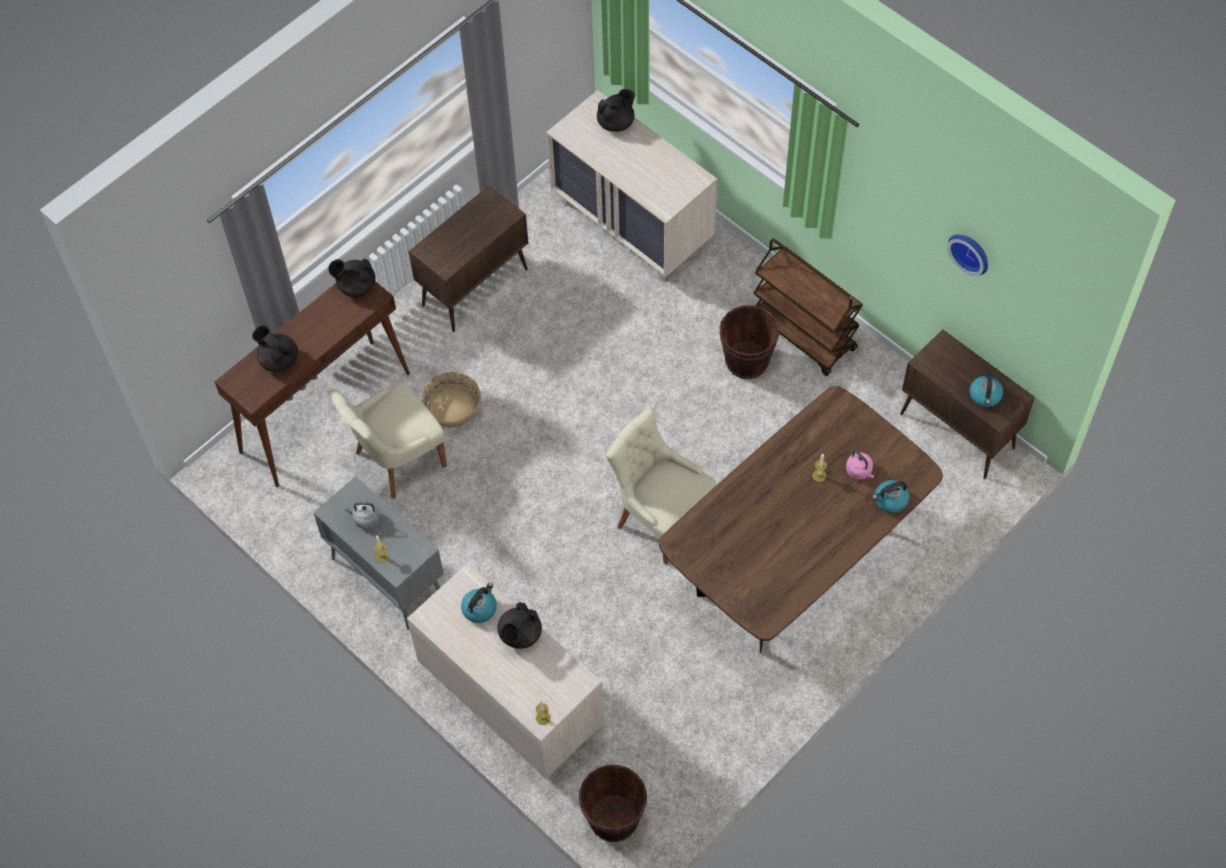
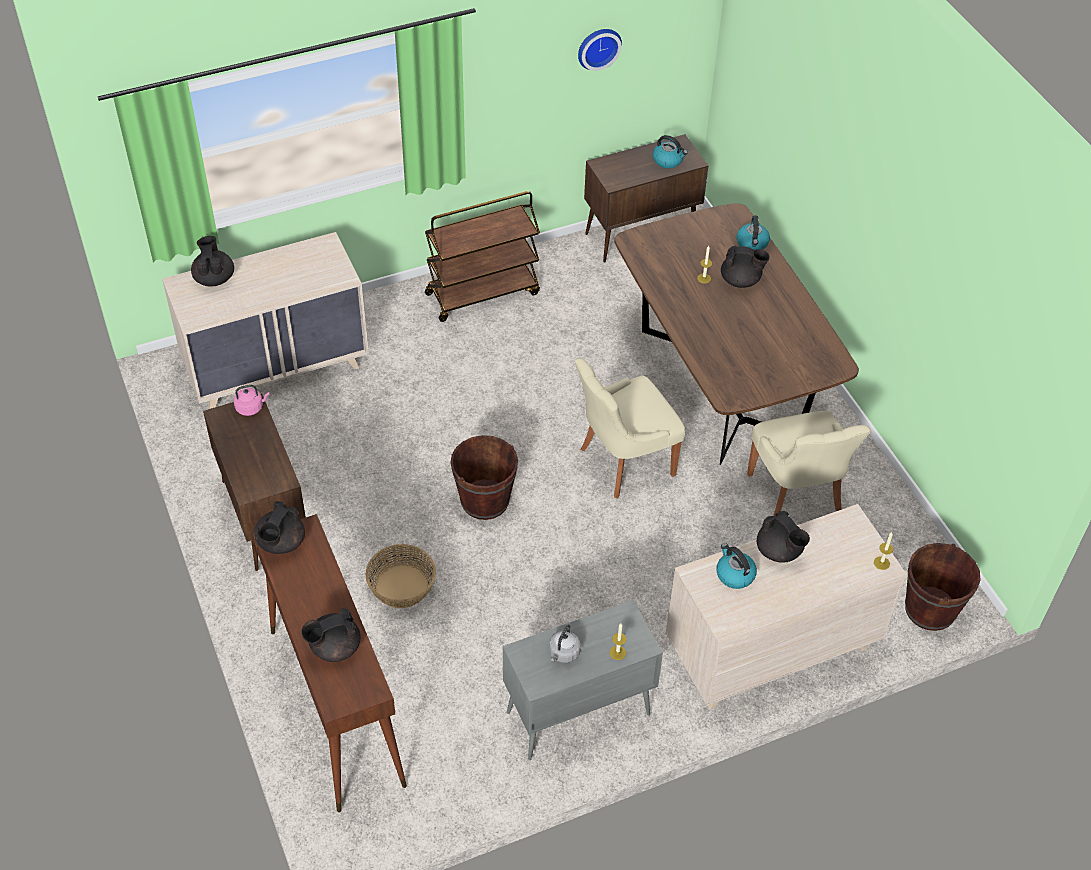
camera: 70 degrees left, 10 degrees down
(397, 460) = (437, 657): beige chair -> beige chair (796, 495)
(747, 360) = (487, 340): brown bucket -> brown bucket (484, 500)
(833, 506) = (741, 280): none -> black teapot
(859, 471) = (713, 251): pink kettle -> pink kettle (251, 407)

